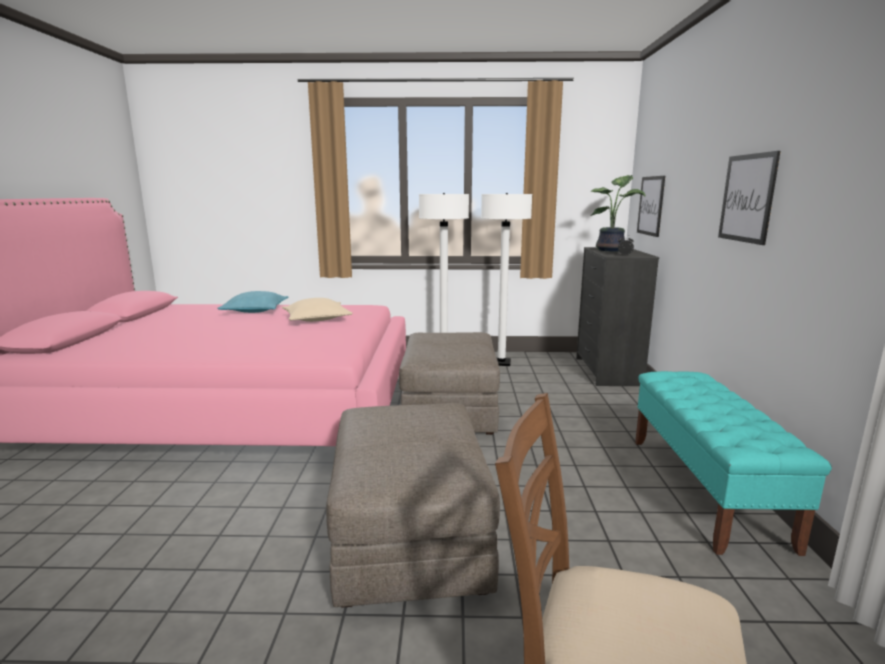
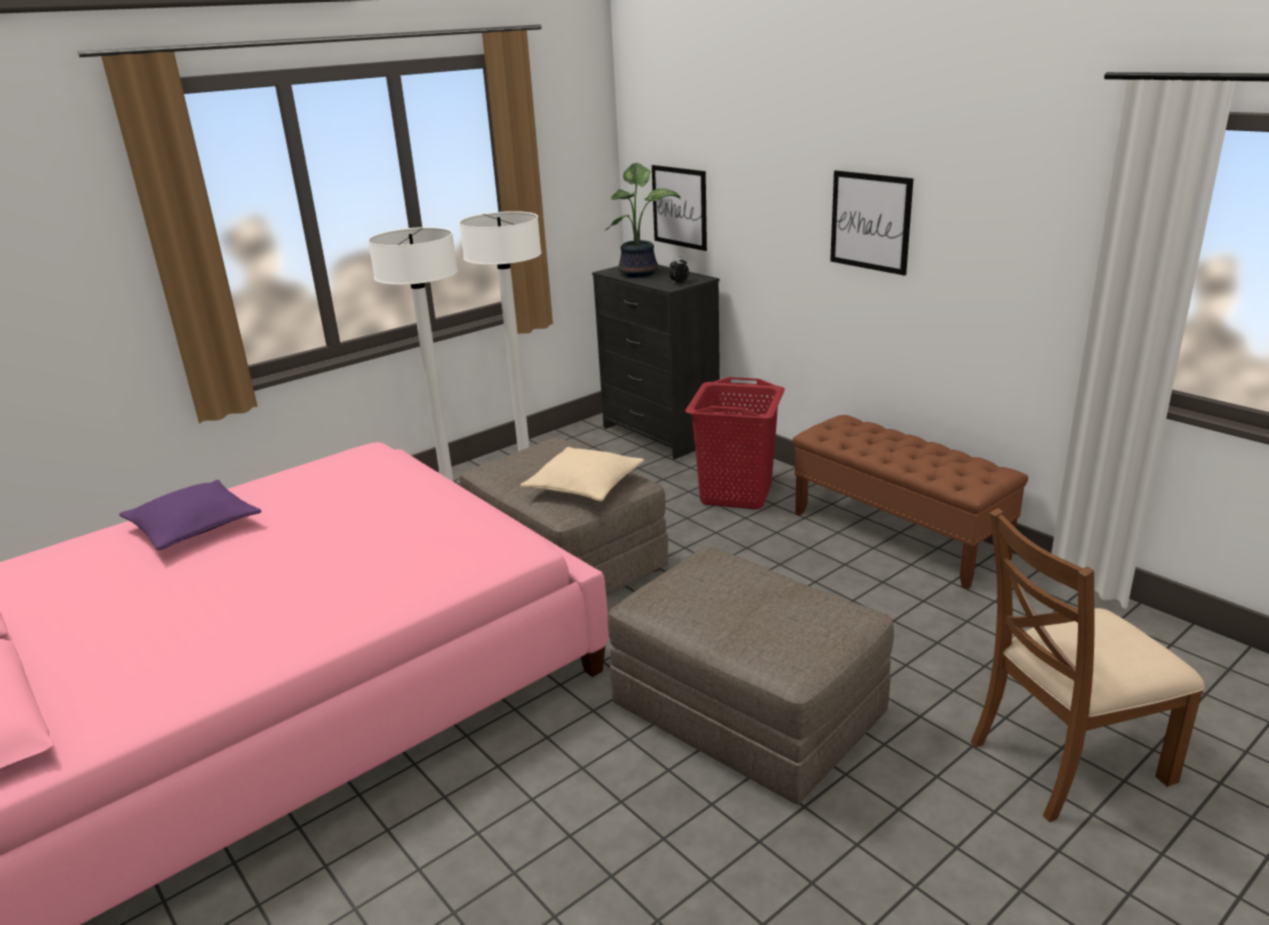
camera: 40 degrees left, 10 degrees up
(255, 311) = (194, 527): turquoise pillow -> purple pillow
(317, 319) = (345, 504): beige pillow -> beige pillow (584, 486)
(609, 416) = (737, 493): none -> red laundry basket
(705, 489) = (898, 535): turquoise bench -> brown bench

